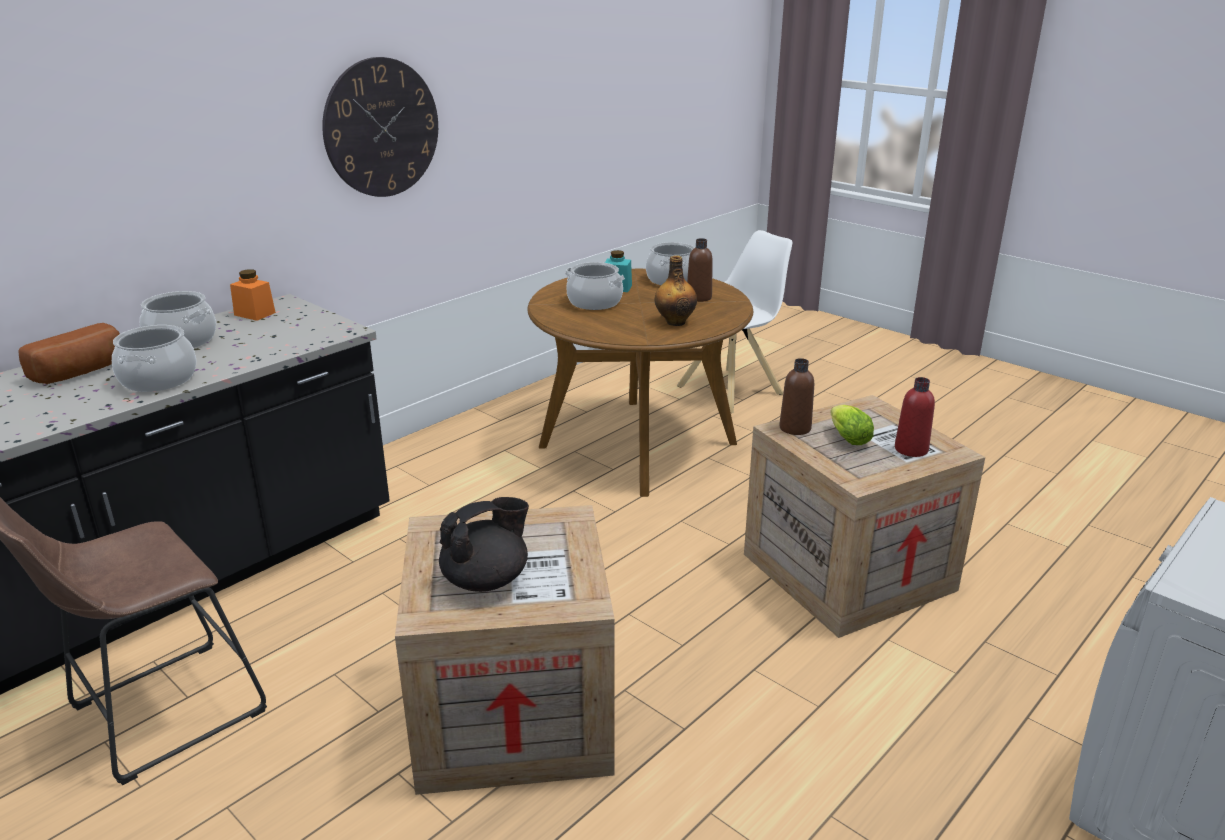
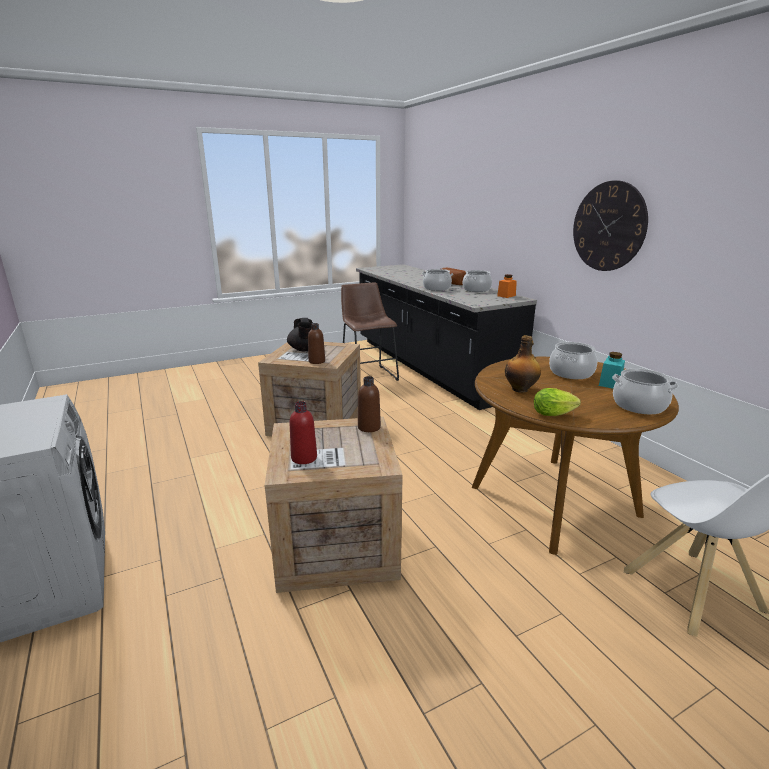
camera: 110 degrees right, 5 degrees down
(699, 297) = (583, 407): brown bottle -> brown bottle (317, 361)
(846, 438) = (341, 440): lettuce -> lettuce (555, 414)

